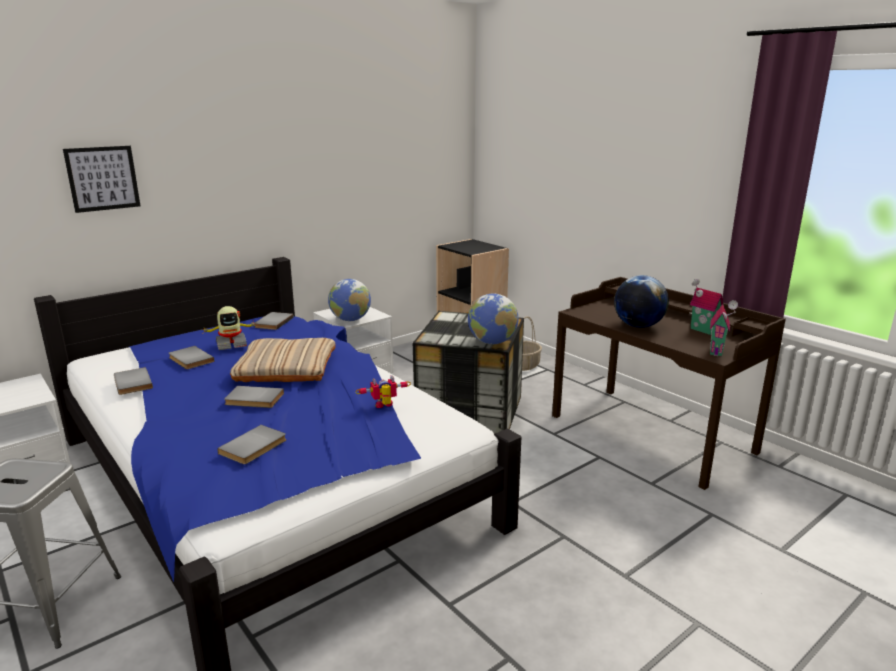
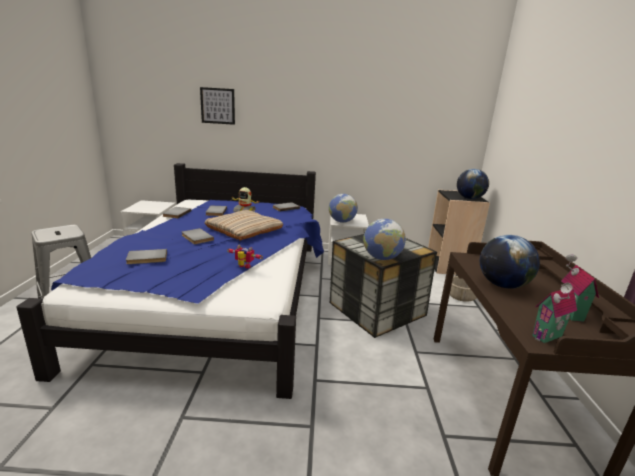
camera: 40 degrees right, 0 degrees up
(484, 248) = (469, 198): none -> globe

